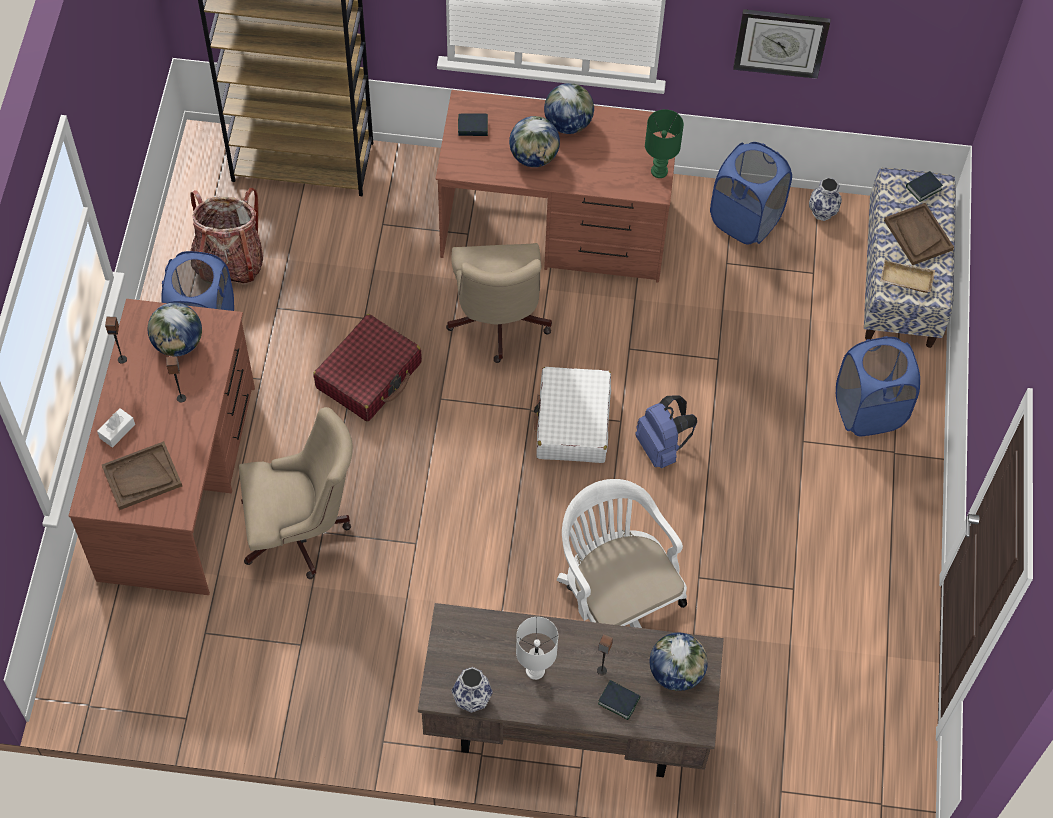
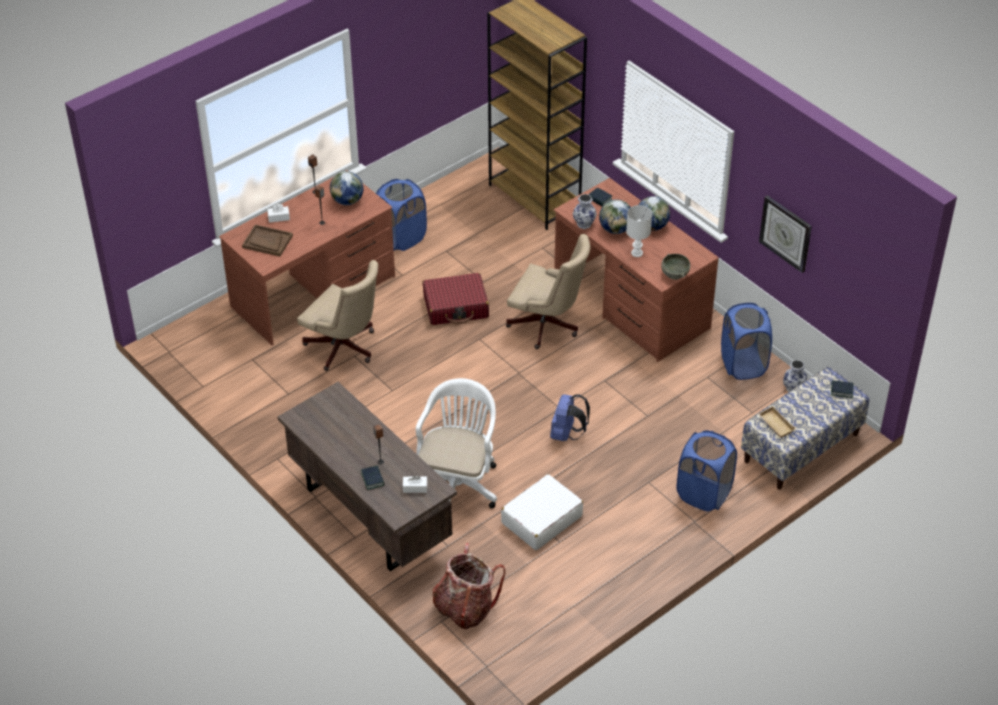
camera: 45 degrees right, 15 degrees down
(229, 262) = (446, 218): backpack -> backpack (465, 608)
(472, 700) = (306, 430): vase -> vase (584, 224)
(497, 324) = (548, 326): beige office chair -> beige office chair turned 105 degrees counterclockwise
(534, 670) = (349, 439): white table lamp -> white table lamp (636, 253)
(572, 423) = (533, 393): white suitcase -> white suitcase (541, 519)
(658, 171) = (674, 274): green table lamp -> grey bowl
(676, 672) = (415, 488): globe -> white tissue box
(918, 235) = (810, 409): brown tray -> none

